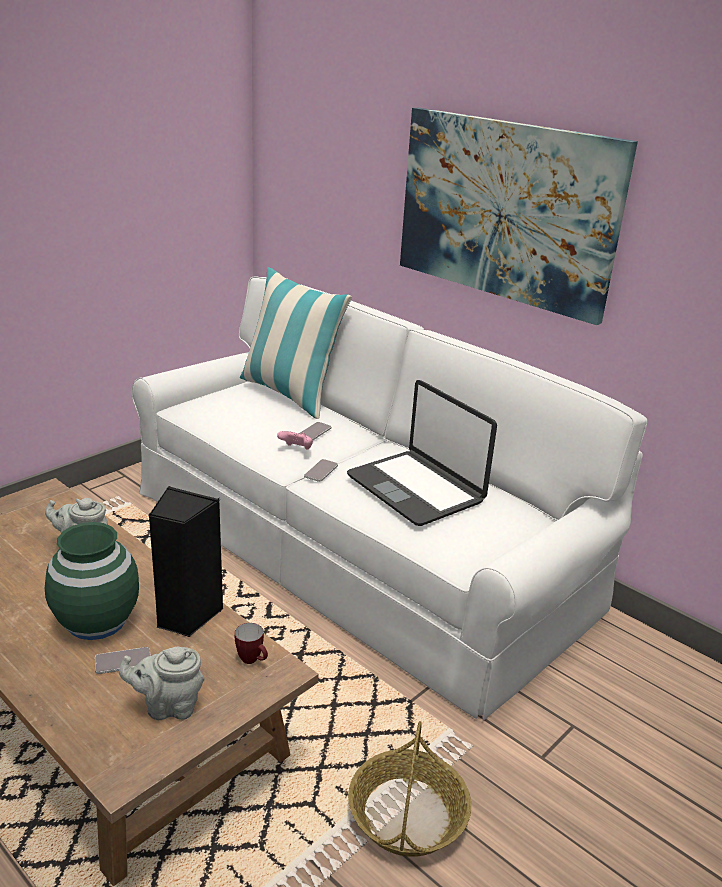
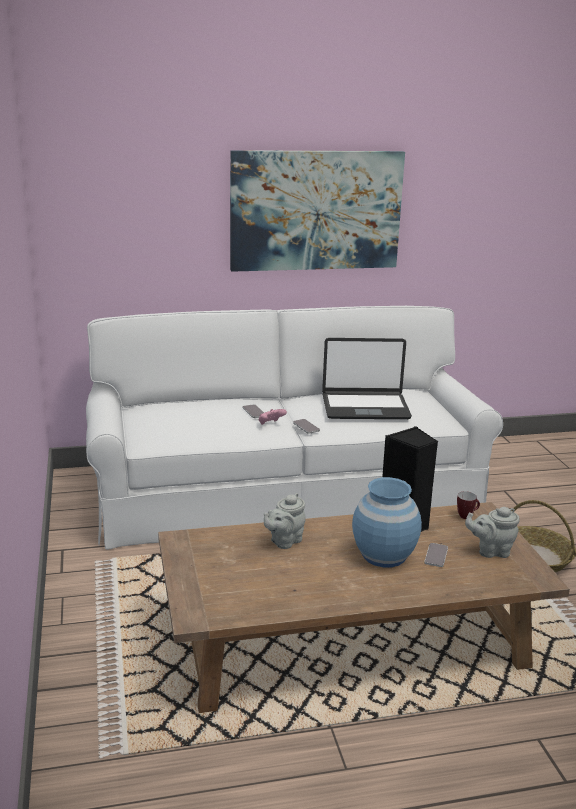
camera: 55 degrees left, 5 degrees down
(97, 621) = (384, 555): green vase -> blue vase
(168, 706) = (491, 551): grey teapot -> grey teapot turned 60 degrees clockwise
(290, 393) = (182, 402): pillow -> none

